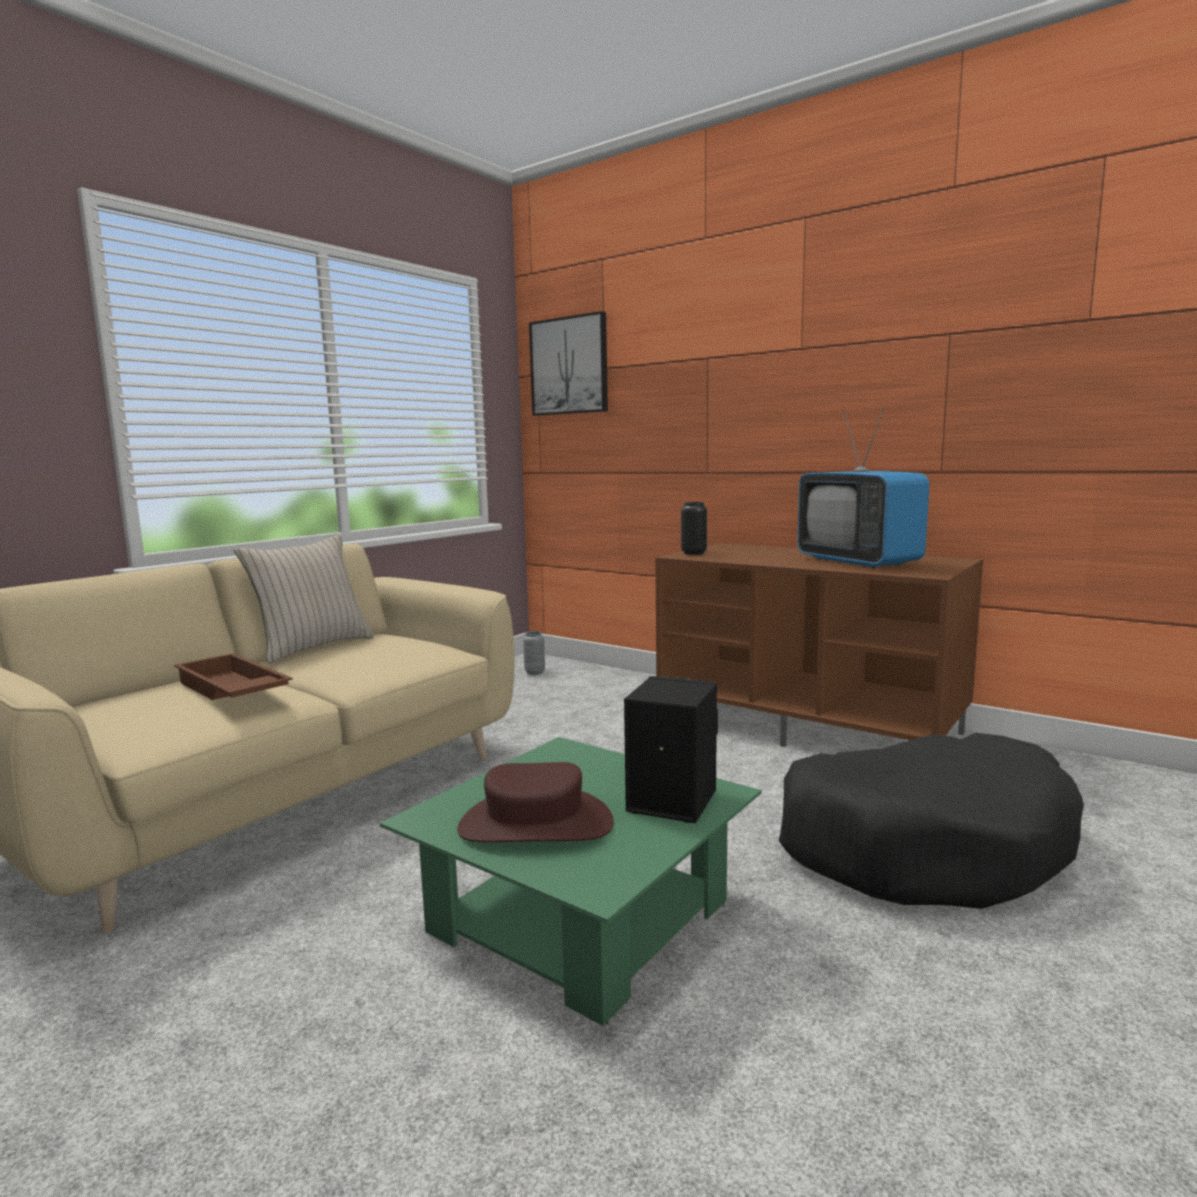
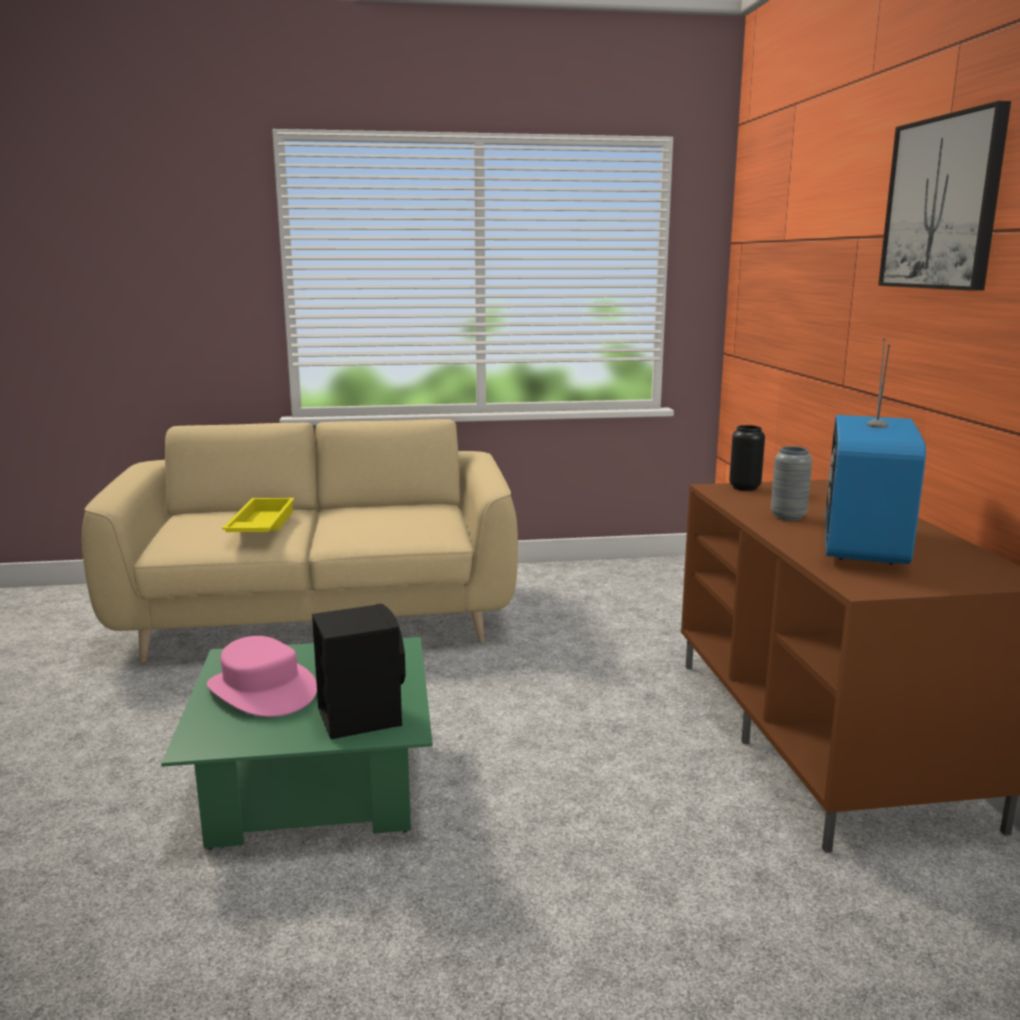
camera: 45 degrees right, 5 degrees up
(230, 690) = (260, 526): brown tray -> yellow tray
(312, 648) = (377, 505): beige pillow -> none
(534, 672) = (669, 577): grey vase -> grey vase (788, 517)
(535, 825) = (261, 690): brown hat -> pink hat
(569, 366) = (760, 235): picture -> picture (942, 203)
(923, 846) = (654, 897): black dog bed -> none

